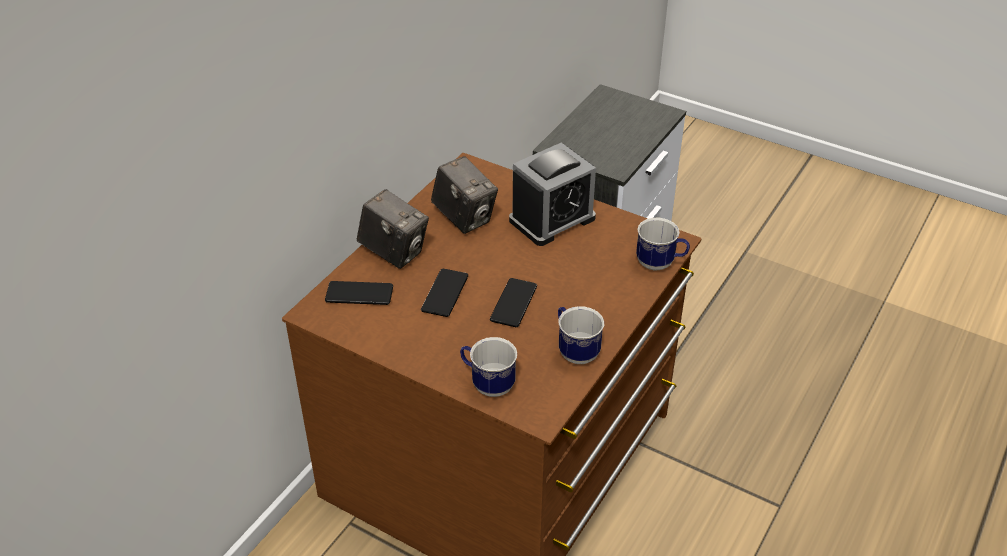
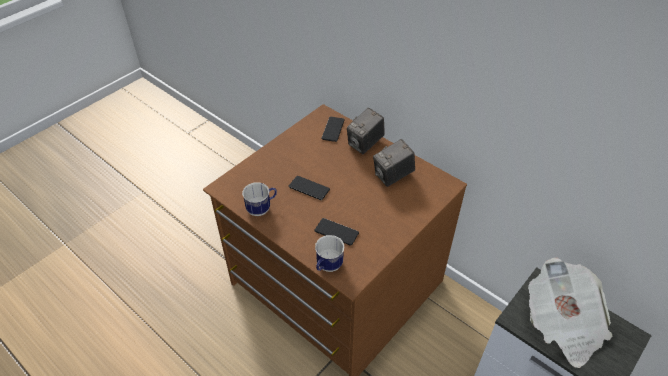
camera: 100 degrees right, 5 degrees up
(445, 293) = (325, 161): phone -> phone (336, 232)
(487, 384) = (250, 170): mug -> none
(552, 219) = (385, 218): alarm clock -> none
(610, 136) = (563, 324): none -> newspaper

